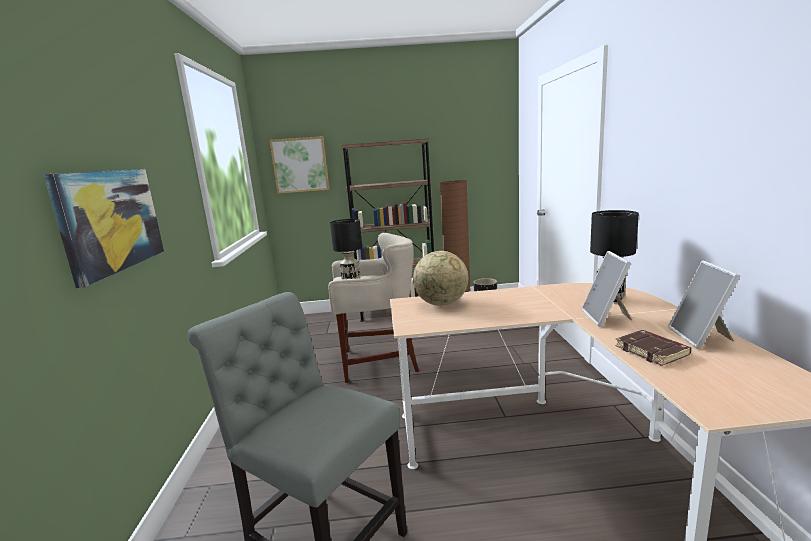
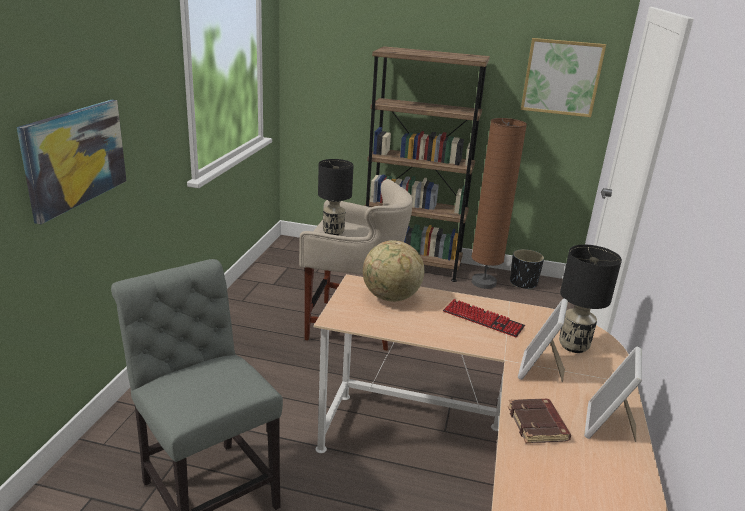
camera: 15 degrees right, 10 degrees up
(300, 165) = (328, 61): picture -> picture (561, 77)
(527, 300) = (483, 319): none -> keyboard

